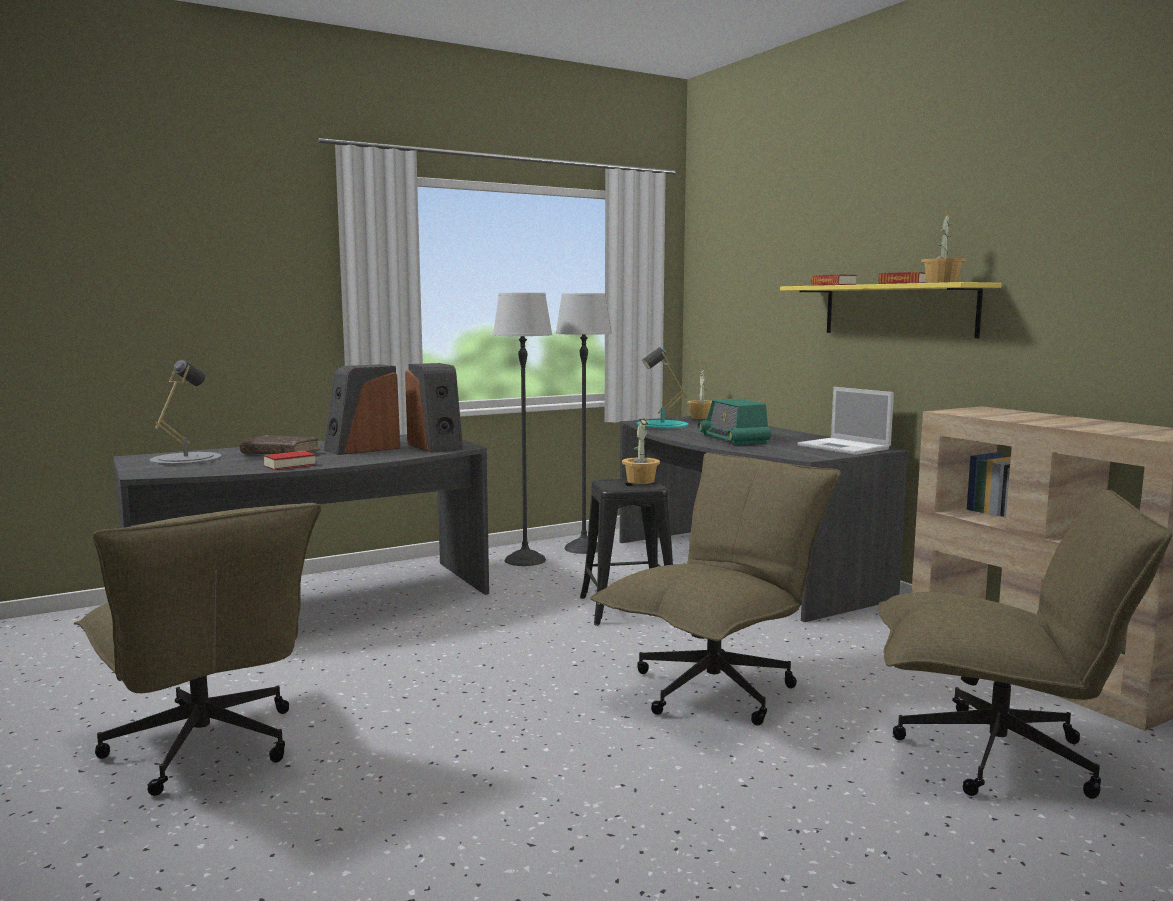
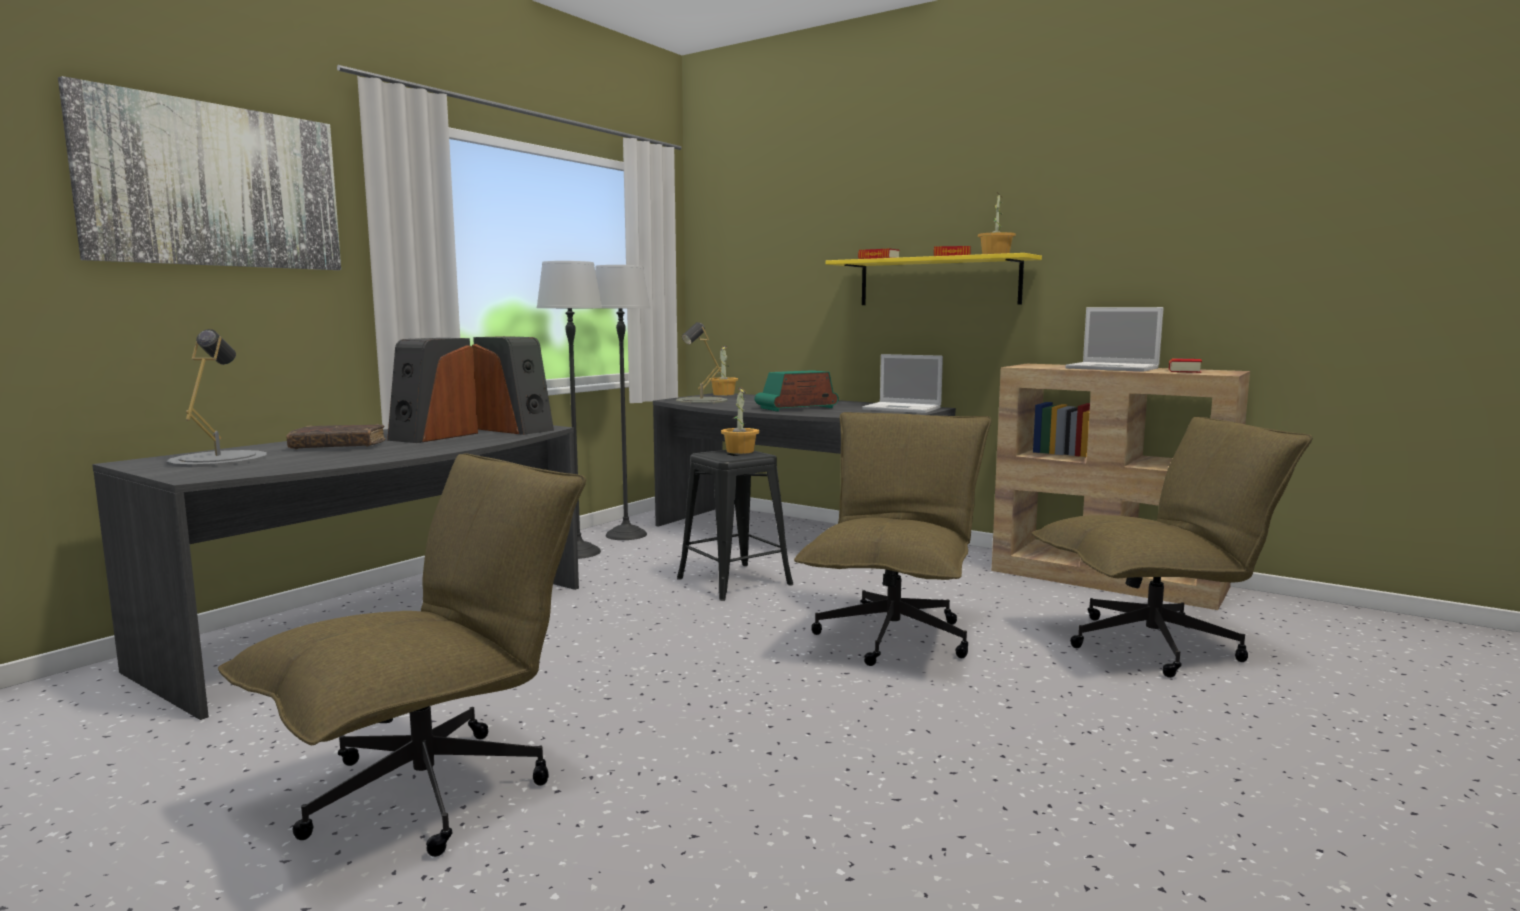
camera: 25 degrees left, 0 degrees up
(202, 744) = (421, 793): beige office chair -> beige office chair turned 75 degrees counterclockwise
(220, 244) = (214, 186): none -> picture
(290, 465) = (383, 456): book -> book (1184, 371)
(662, 424) = (701, 401): turquoise table lamp -> grey table lamp
(733, 439) = (796, 408): radio -> radio turned 105 degrees clockwise
(1056, 420) = (1114, 368): none -> laptop

